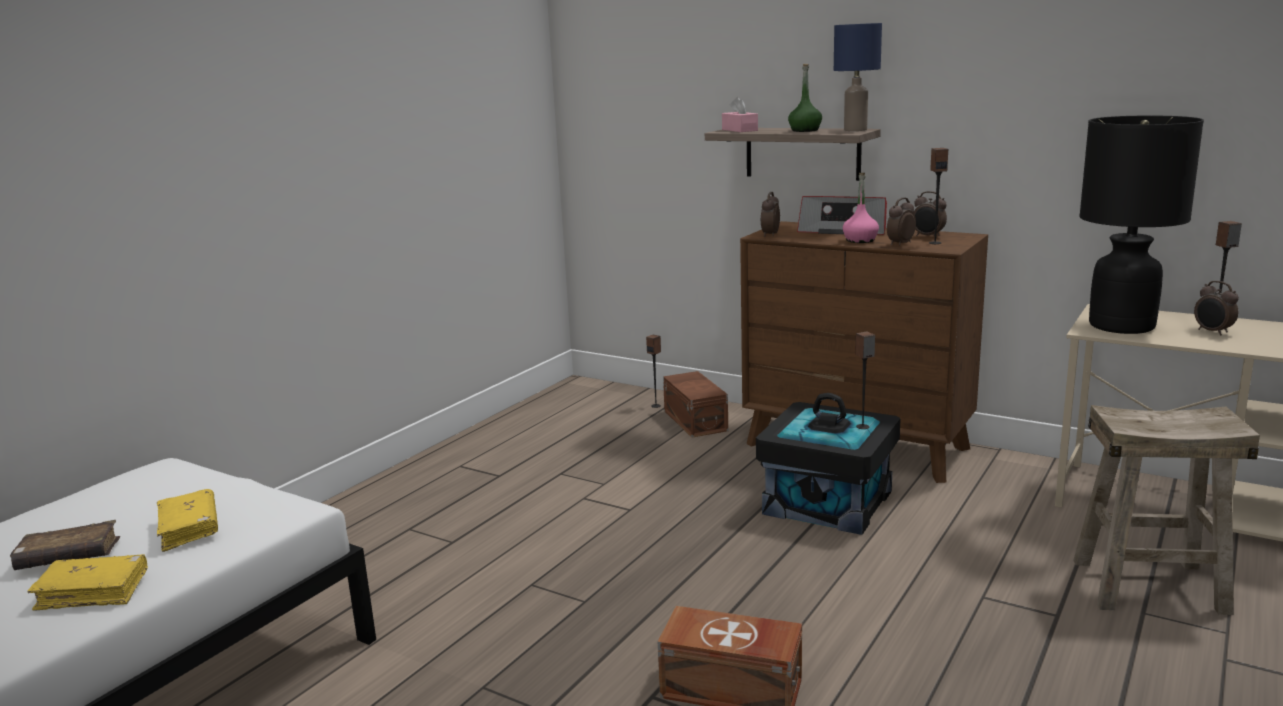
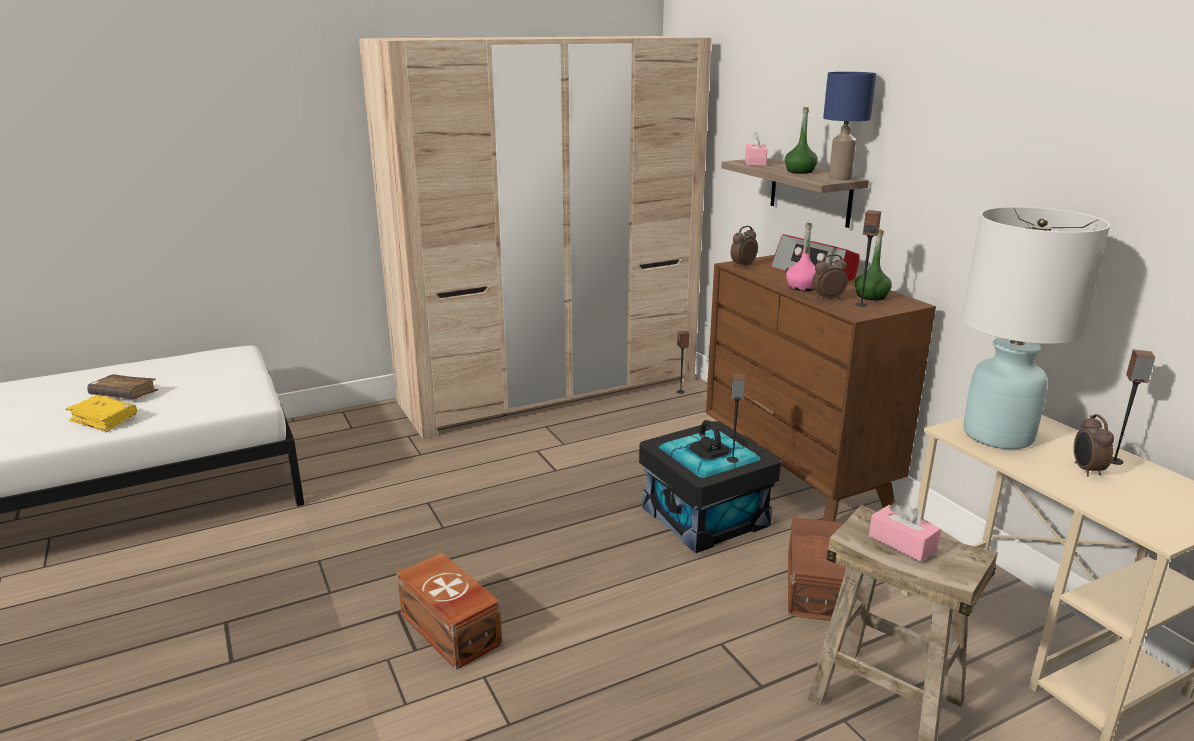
camera: 30 degrees right, 5 degrees up
(189, 529) = (192, 396): yellow book -> none
(516, 439) = (550, 390): none -> beige wardrobe
(696, 420) = (695, 413): brown storage box -> brown storage box (814, 586)
(928, 236) = (871, 296): alarm clock -> green bottle
(1121, 326) = (997, 435): black table lamp -> white table lamp
(1161, 421) = (902, 543): none -> pink tissue box

